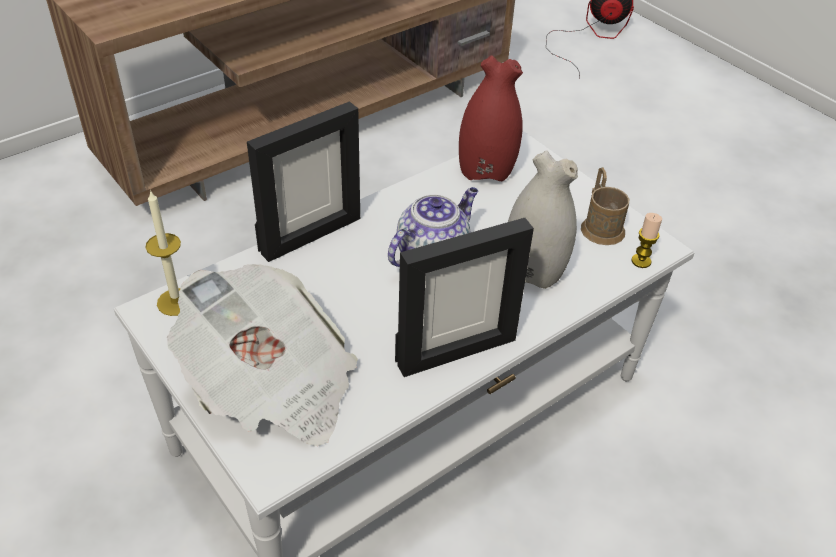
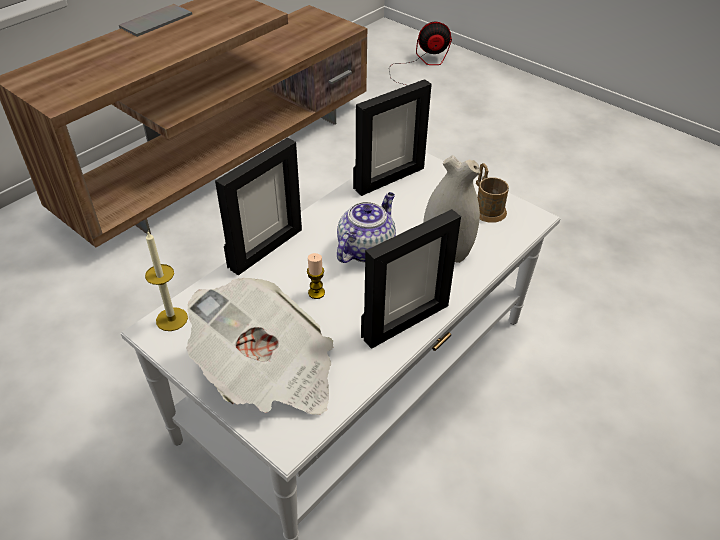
camera: 10 degrees left, 0 degrees up
(486, 171) = (389, 178): red vase -> picture frame
(641, 261) = (524, 230): candle -> candle (316, 293)

